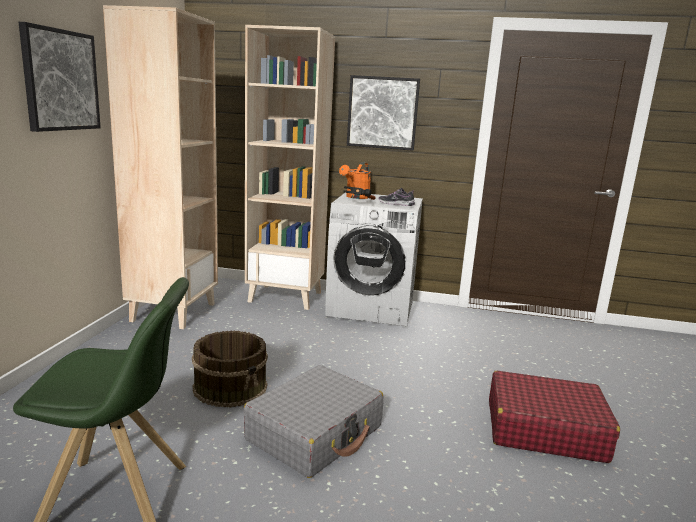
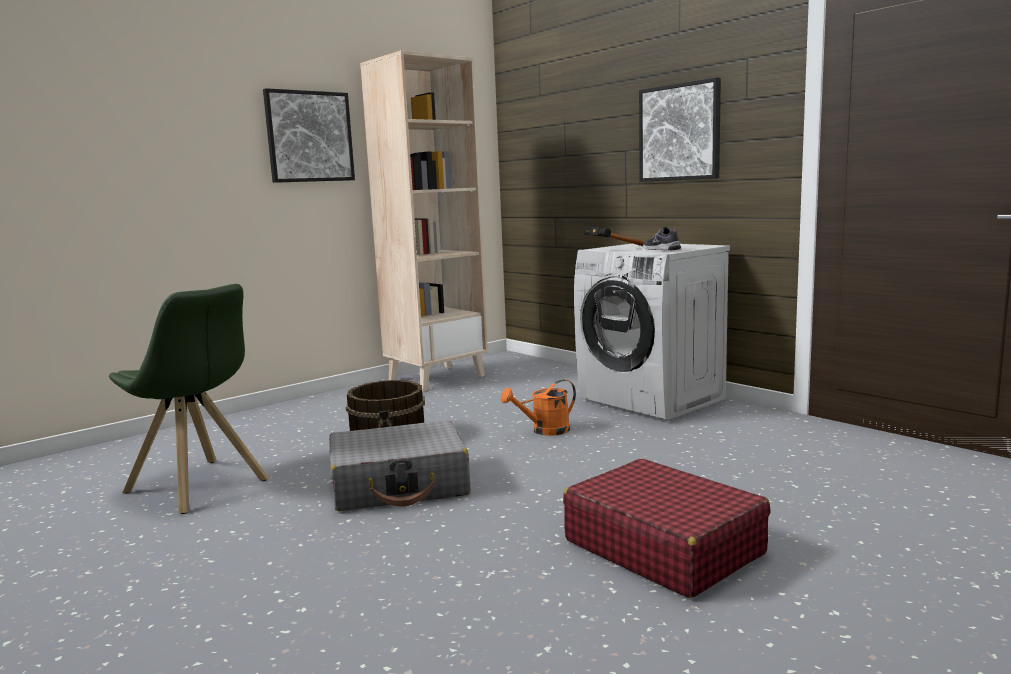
camera: 40 degrees right, 5 degrees down
(286, 297) = (570, 378): beige bookcase -> none
(355, 197) = (631, 246): orange watering can -> orange watering can (544, 431)

